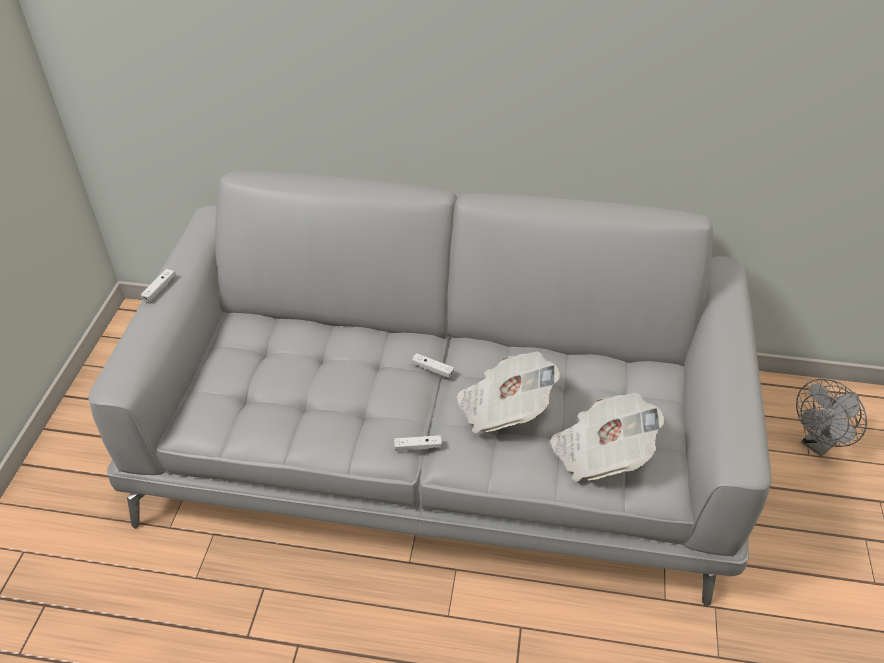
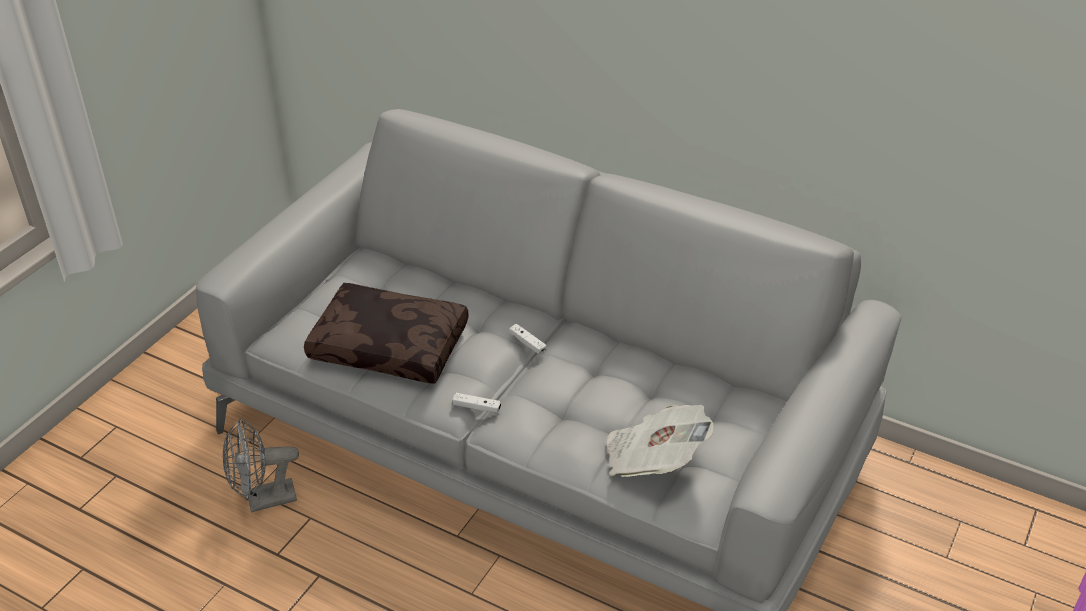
camera: 20 degrees right, 5 degrees down
(159, 289) = (296, 206): white game controller -> none
(305, 405) = (391, 345): none -> brown pillow
(504, 408) = (578, 395): newspaper -> none
(818, 444) = (964, 550): grey fan -> grey fan (263, 500)

